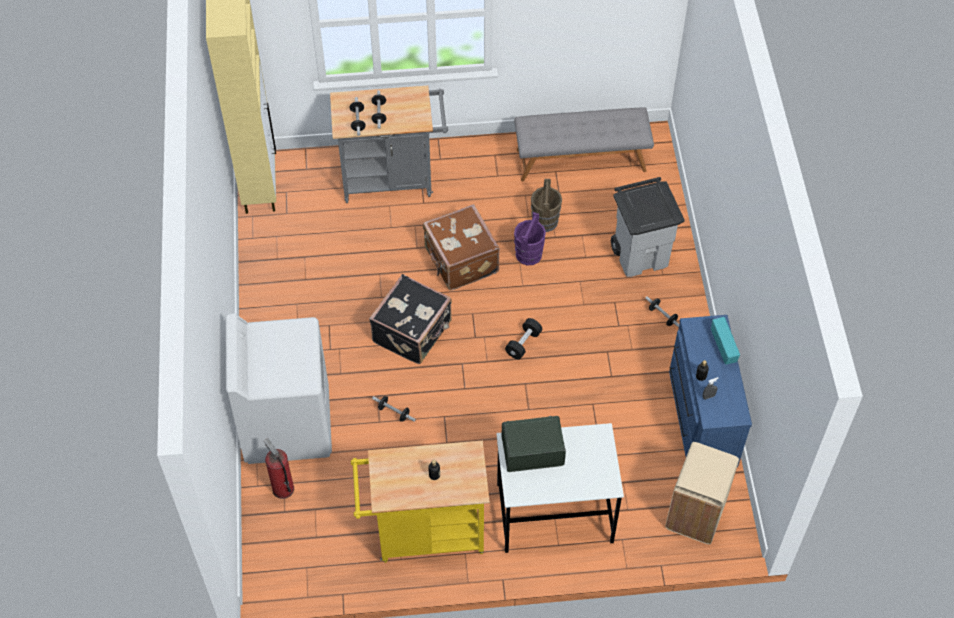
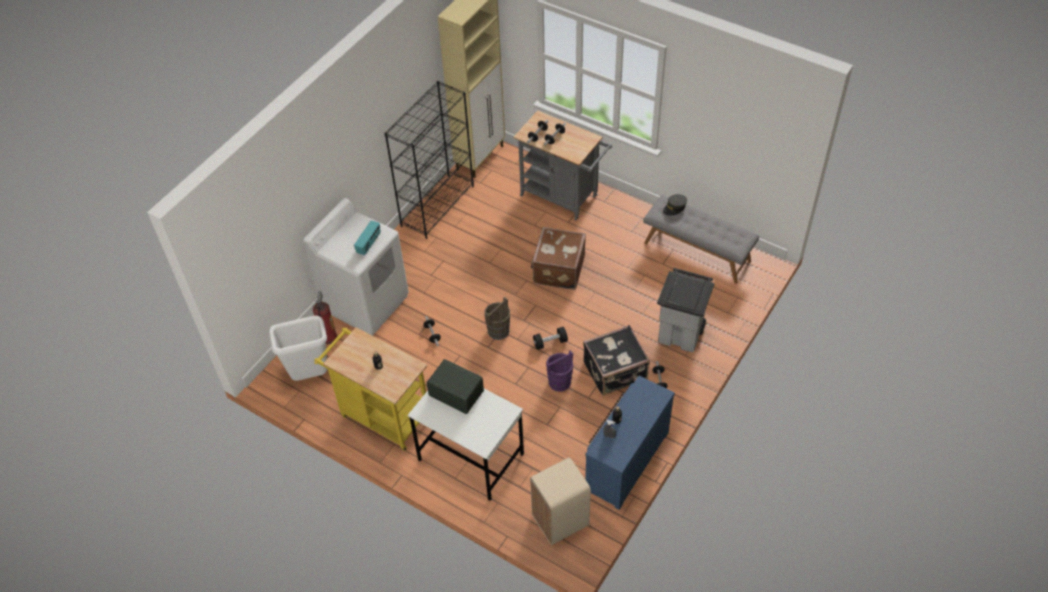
camera: 40 degrees right, 5 degrees down
(263, 267) = (437, 205): none -> black bookcase
(303, 542) = (311, 375): none -> white trash can
(413, 332) = (489, 294): black suitcase -> black suitcase (616, 372)
(529, 254) = (606, 290): purple bucket -> purple bucket (560, 382)
(543, 124) = (674, 208): none -> grey cap
(545, 221) = (636, 276): brown bucket -> brown bucket (498, 331)
(723, 347) = (651, 412): radio -> radio (369, 244)

